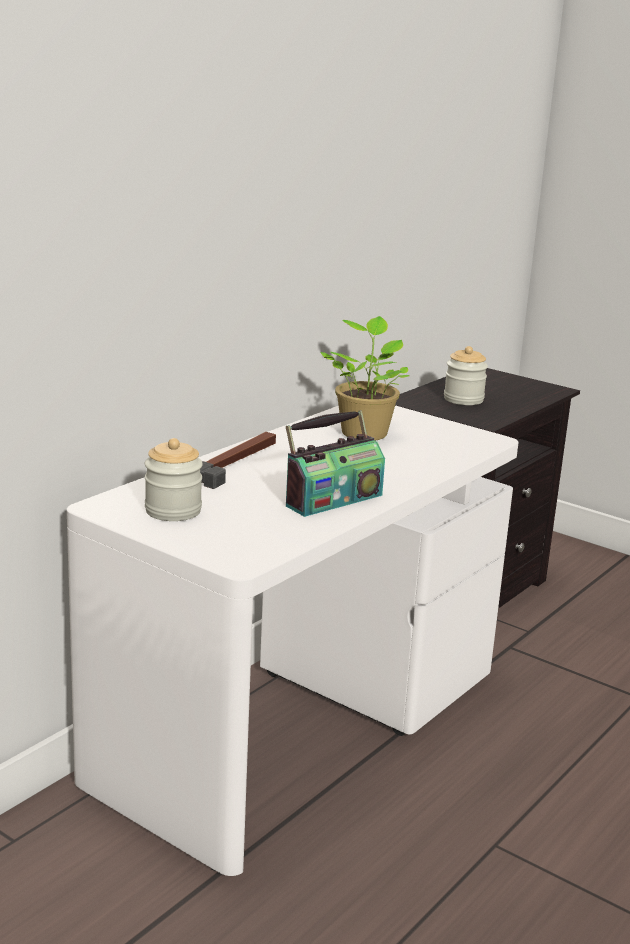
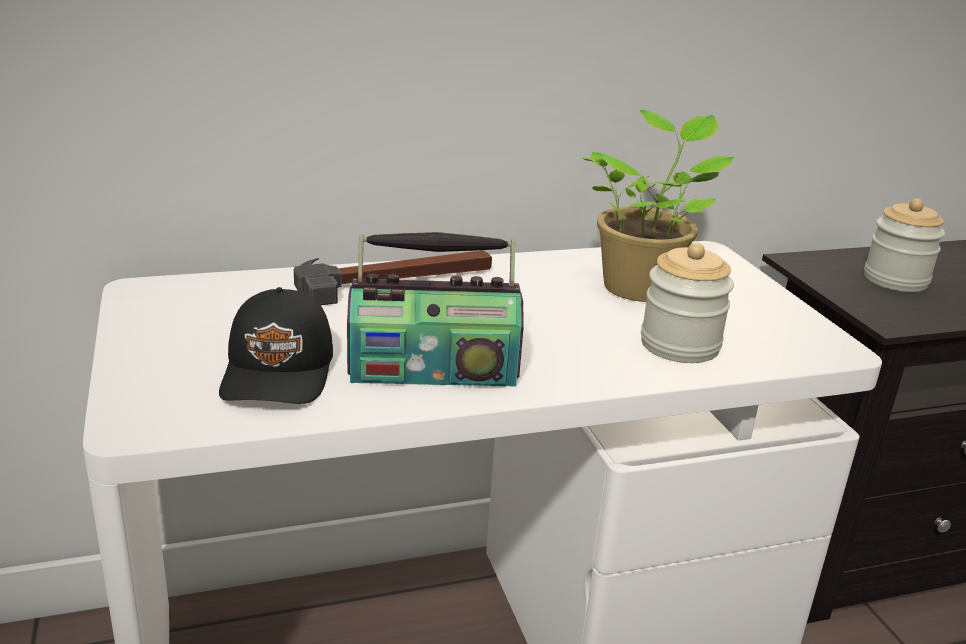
camera: 35 degrees right, 5 degrees up
(173, 511) = (209, 320): jar -> jar (679, 345)
(261, 522) = (280, 372): none -> black cap

